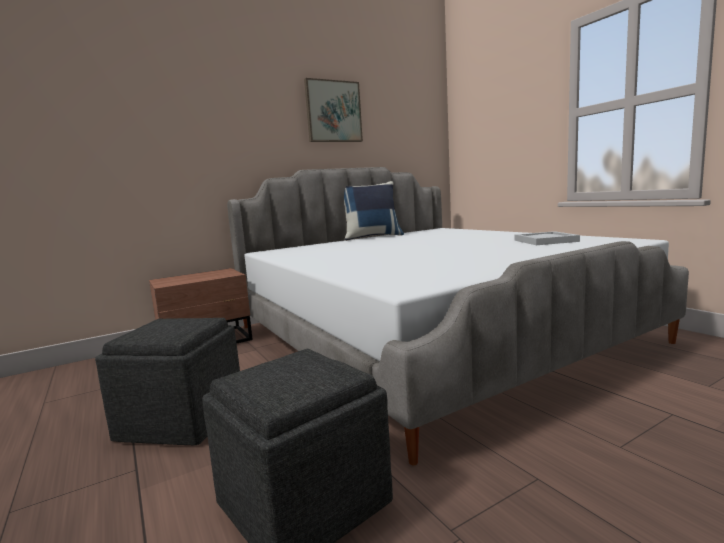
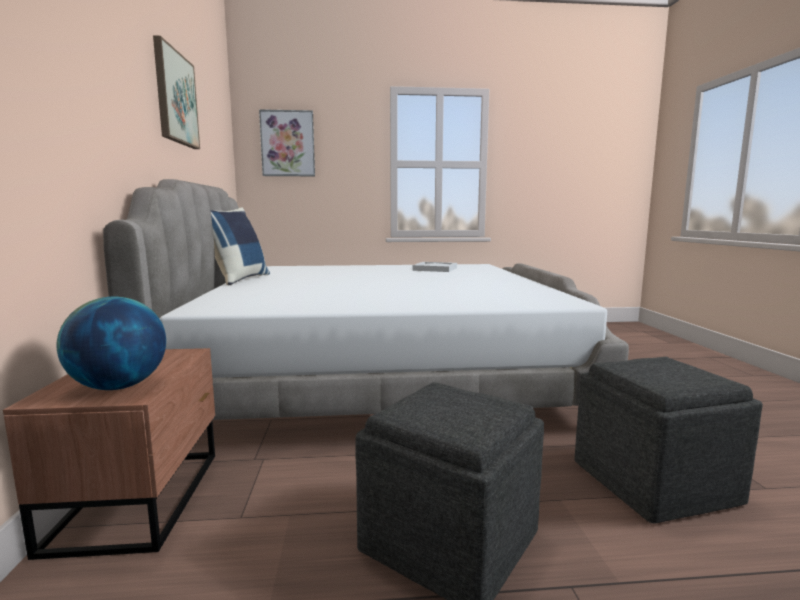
camera: 65 degrees left, 0 degrees up
(176, 281) = (119, 387): none -> globe
(481, 114) = (288, 143): none -> picture

